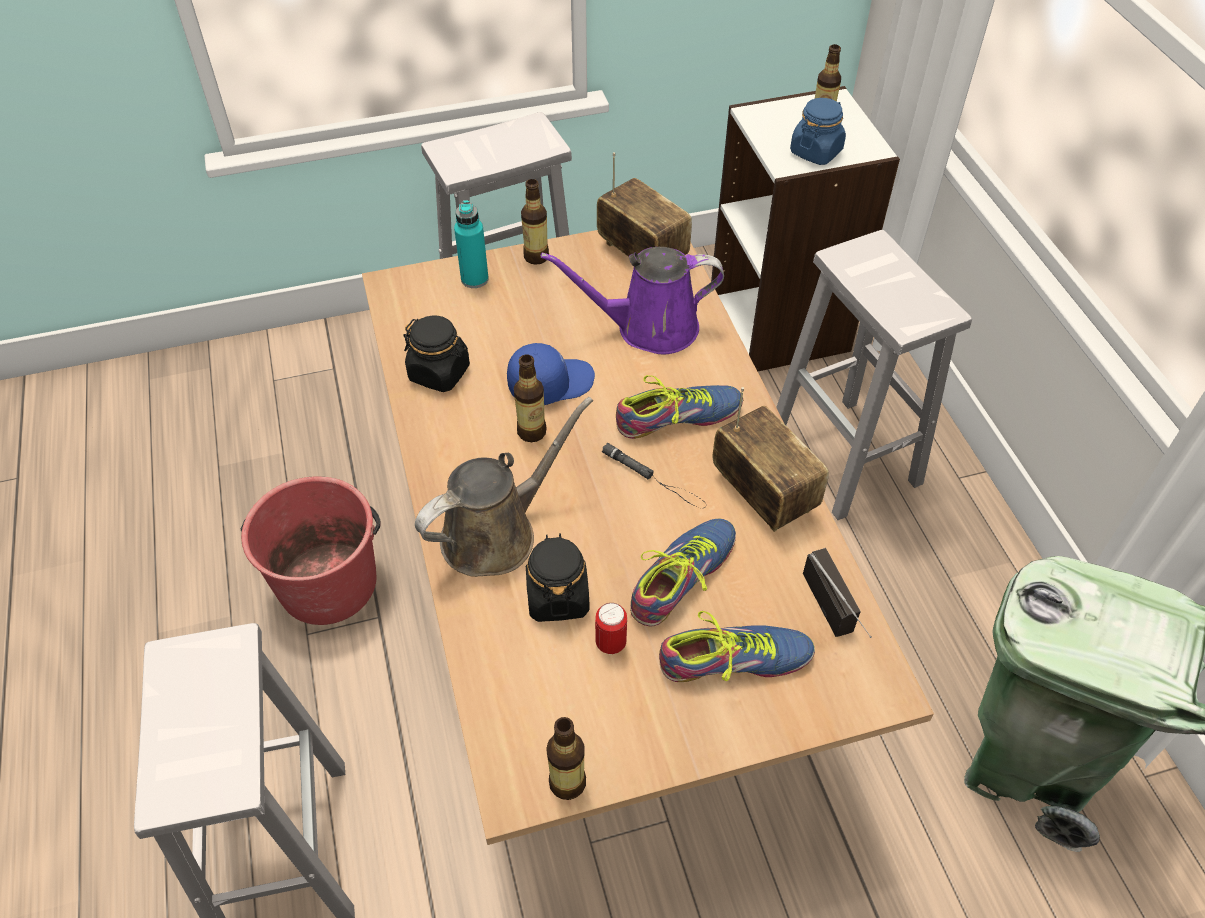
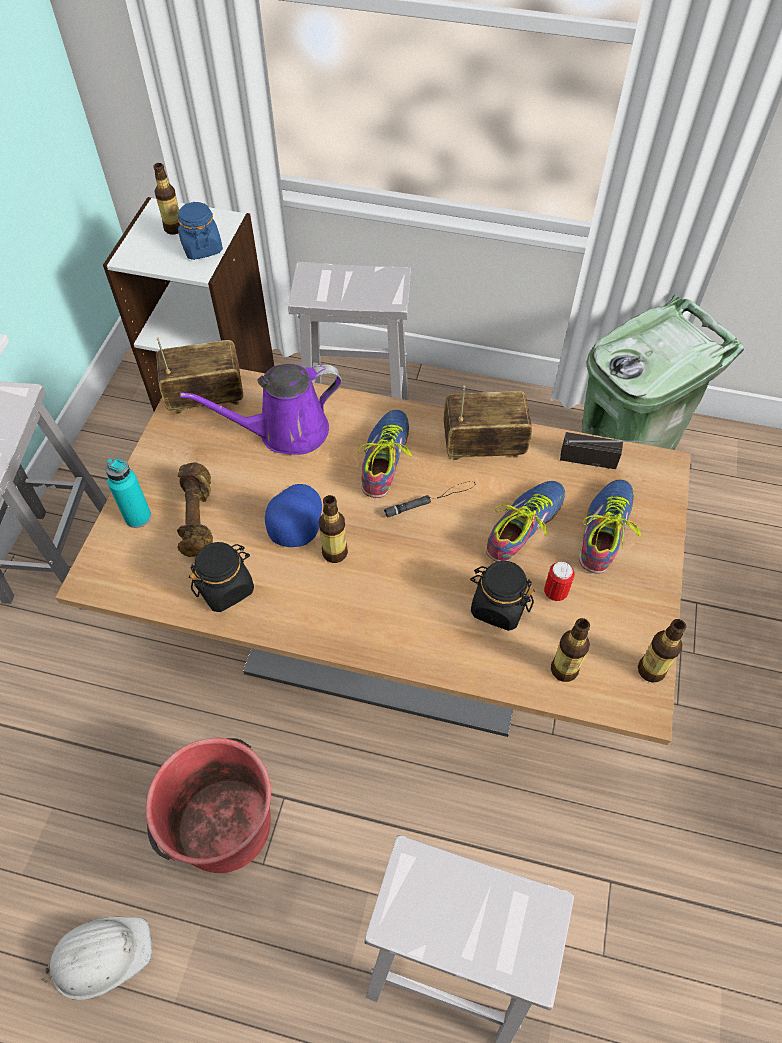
camera: 60 degrees left, 5 degrees up
(175, 558) = (100, 955): none -> white hard hat
(496, 533) = (417, 620): brown watering can -> none
(501, 318) = (198, 518): none -> brown dumbbell
(536, 257) = (149, 464): bottle -> bottle (564, 670)
(648, 327) = (286, 432): purple watering can -> purple watering can turned 45 degrees clockwise
(681, 576) = (524, 525): shoe -> shoe turned 60 degrees clockwise

